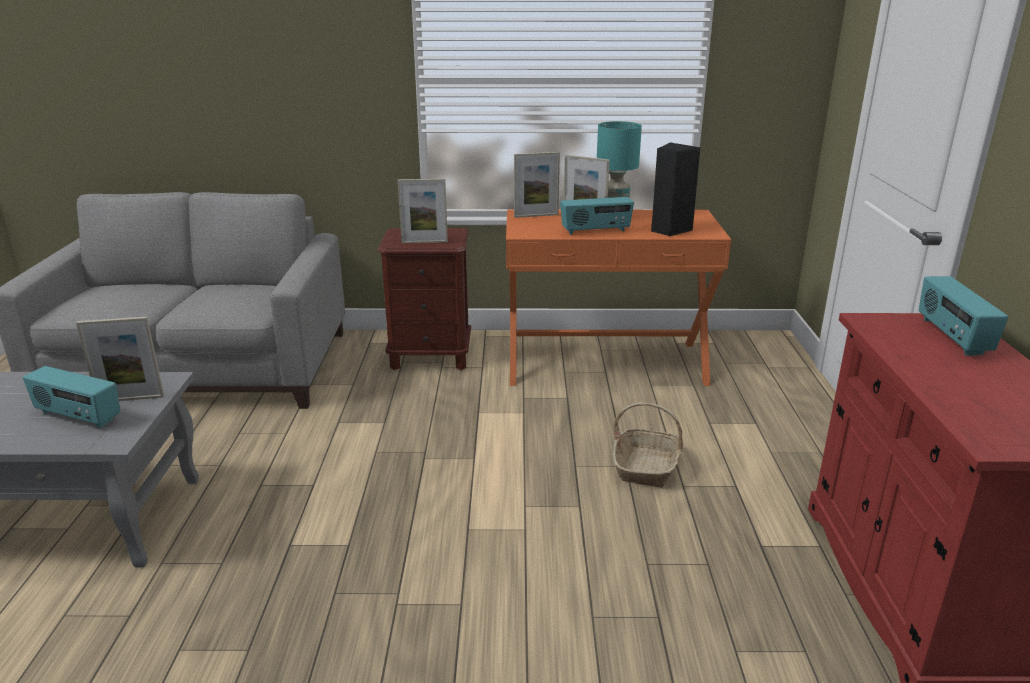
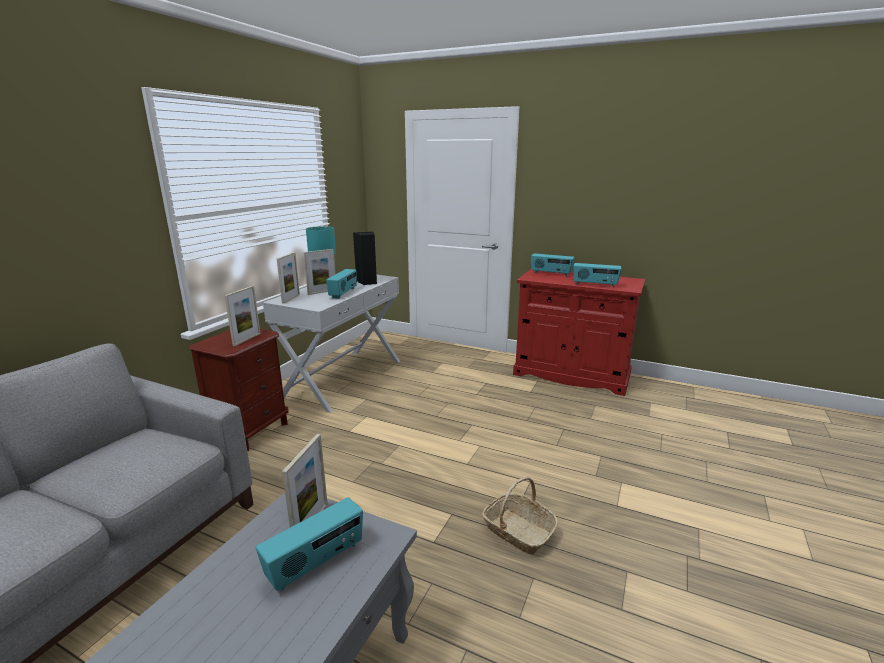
camera: 65 degrees left, 5 degrees down
(605, 363) = (343, 378): orange console table -> white console table
(646, 466) = (453, 397): basket -> basket (518, 531)
(944, 394) = (595, 285): none -> radio

